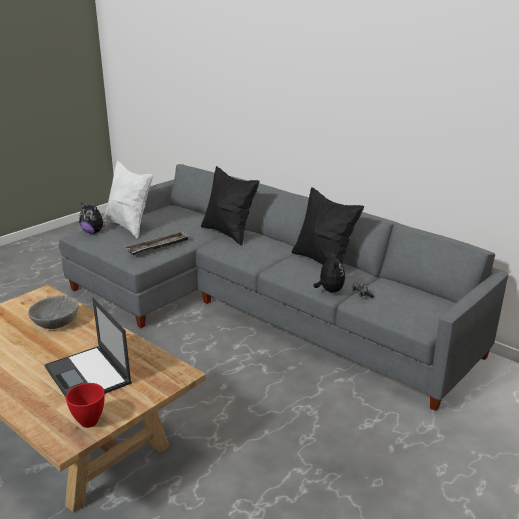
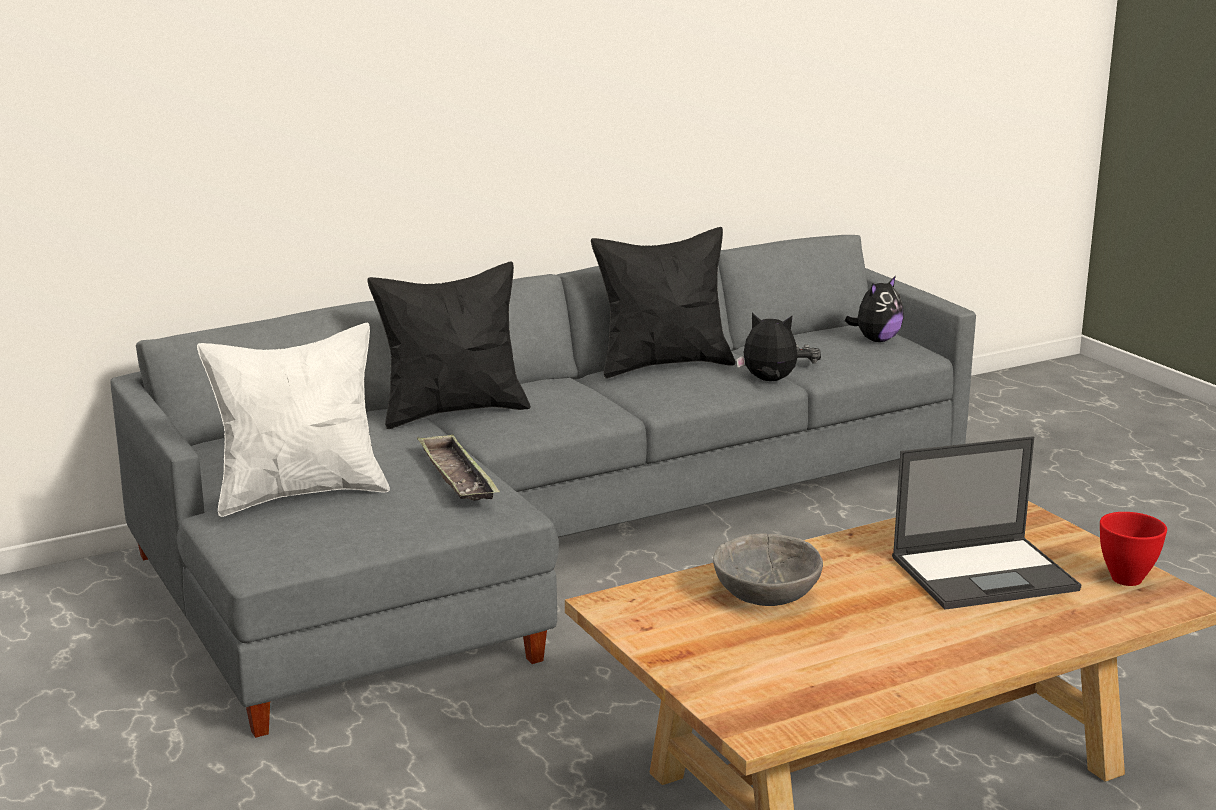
camera: 70 degrees left, 5 degrees down
(93, 232) = (275, 539): plush toy -> plush toy (876, 340)

